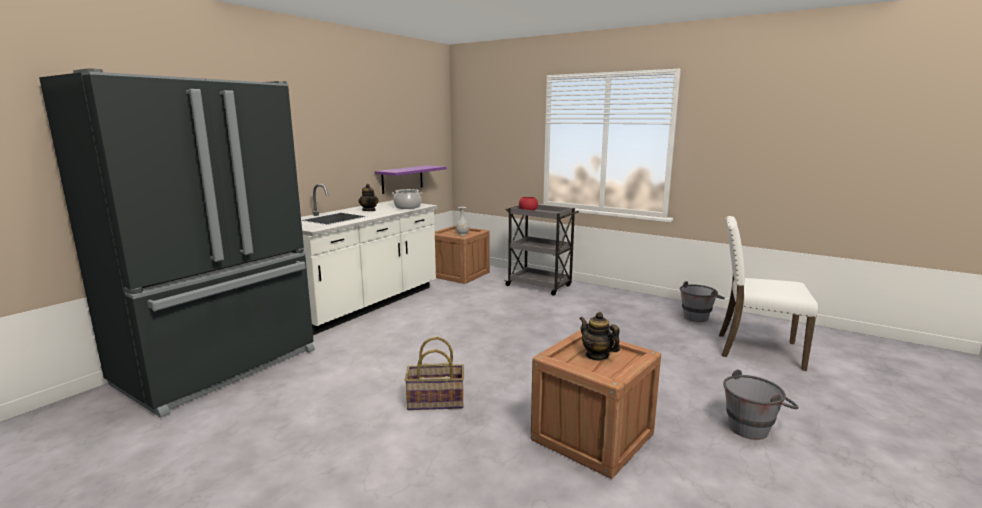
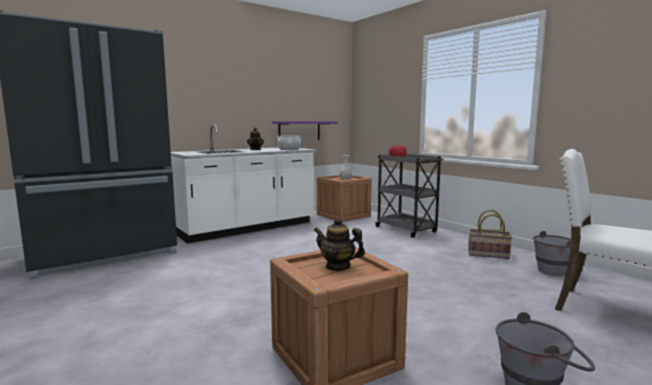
camera: 20 degrees right, 5 degrees down
(435, 402) = (223, 302): basket -> basket (488, 254)
(597, 355) = (338, 266): teapot -> teapot turned 45 degrees counterclockwise

